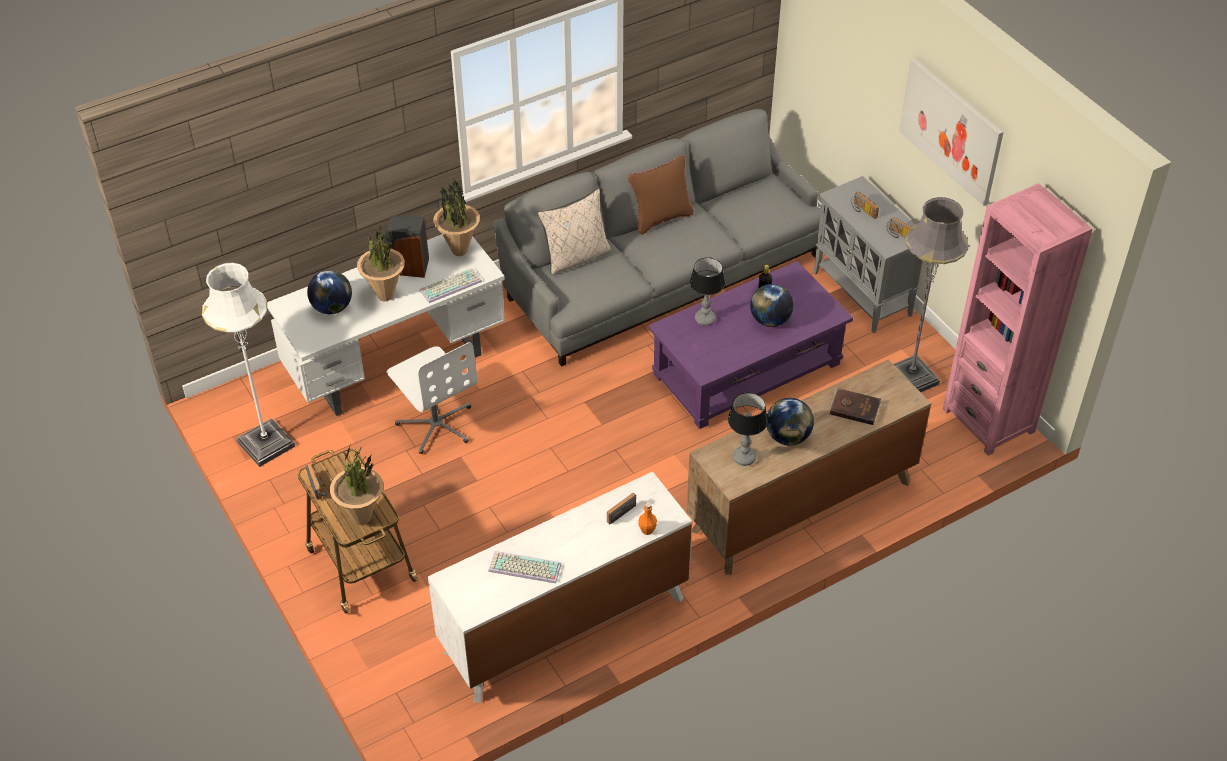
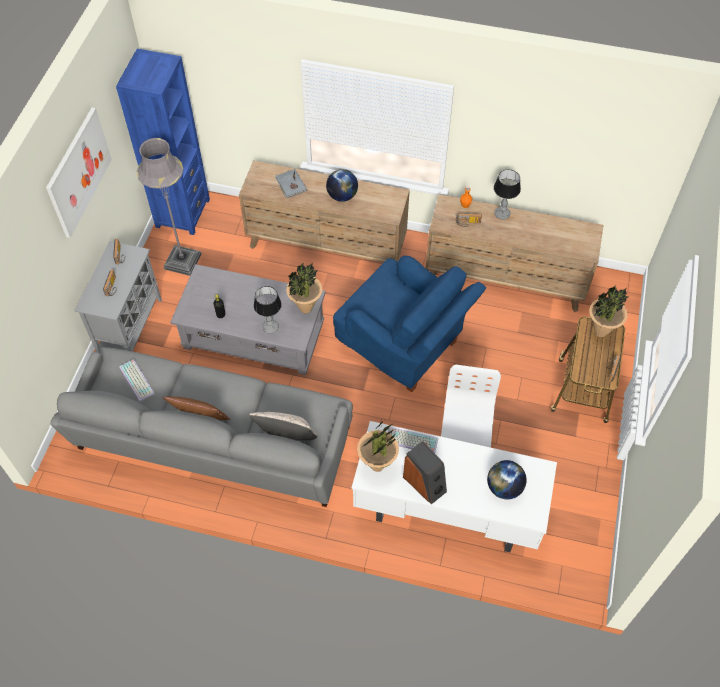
camera: 135 degrees left, 10 degrees up
(266, 444) = (579, 520): white floor lamp -> none
(385, 296) = (460, 468): potted plant -> potted plant (305, 309)
(523, 568) = (545, 231): keyboard -> keyboard (138, 380)
(564, 626) = (505, 279): white dresser -> brown dresser
(592, 467) = (403, 347): none -> blue armchair
(744, 457) = (376, 202): table lamp -> table lamp (501, 214)
(747, 369) = (253, 335): purple coffee table -> grey coffee table
(770, 320) = (238, 297): globe -> none
(854, 407) = (290, 185): brown book -> grey book
(988, 420) = (182, 213): pink bookcase -> blue bookcase

